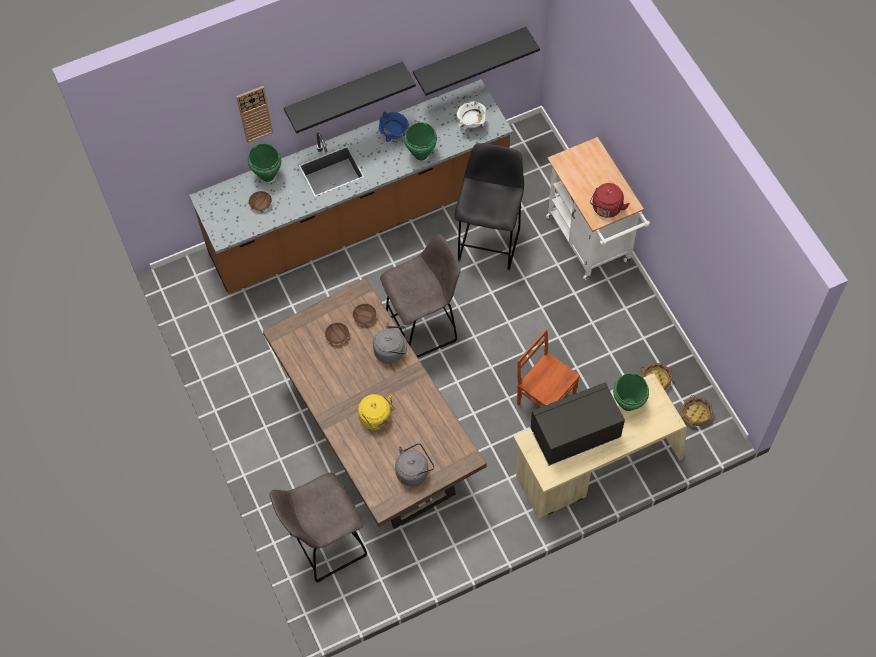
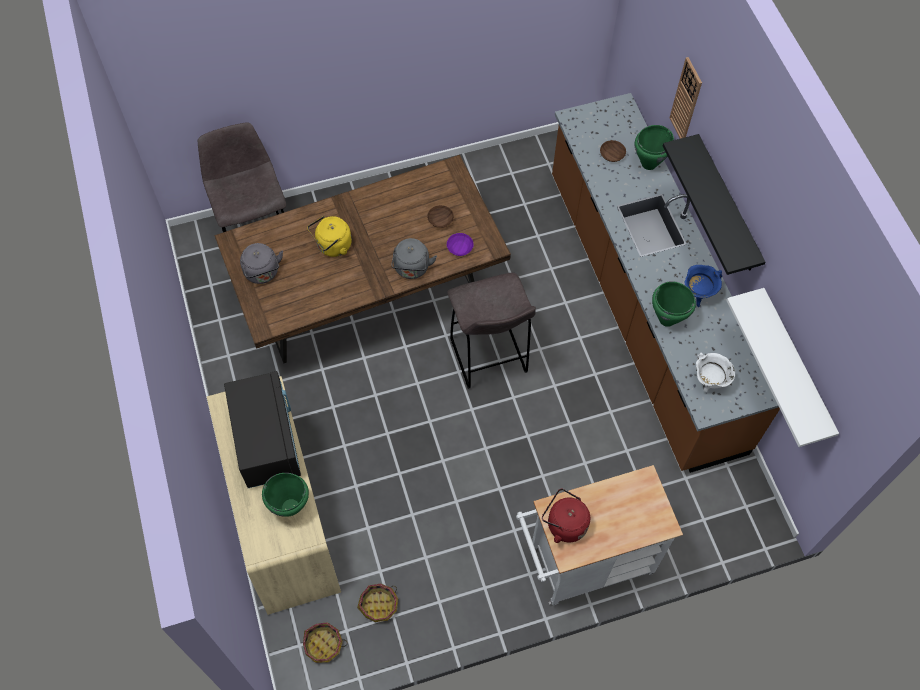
camera: 95 degrees right, 0 degrees up
(365, 317) = (459, 248): brown bowl -> purple bowl
(469, 57) = (795, 366): black shelf -> white shelf
(489, 242) = (597, 444): black stool -> none
(545, 399) = (378, 473): brown chair -> none

